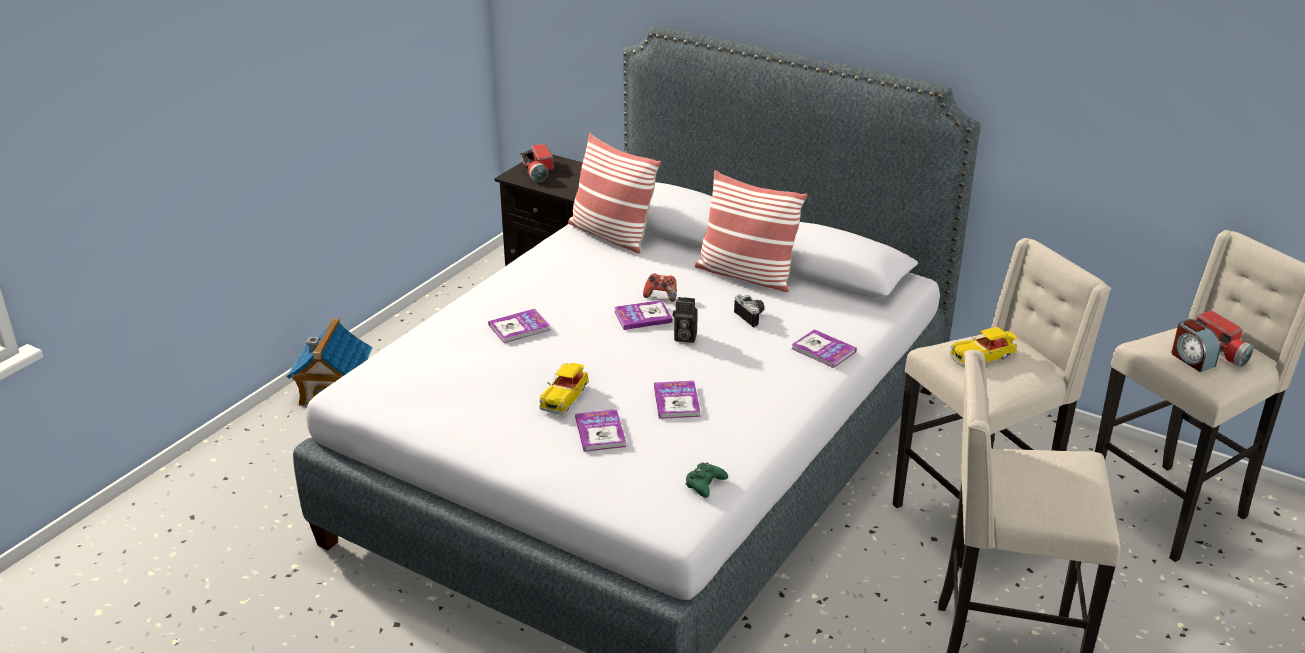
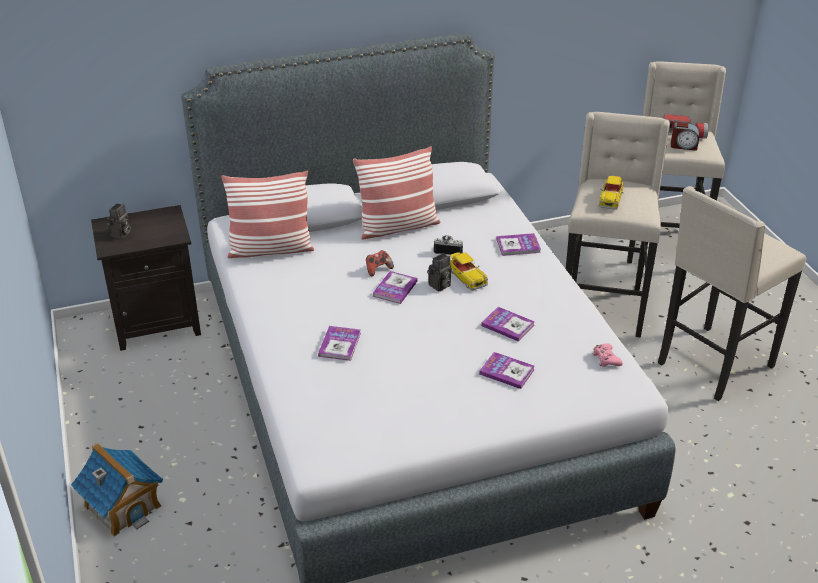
camera: 50 degrees left, 5 degrees up
(538, 171) = (121, 234): flashlight -> camera
(565, 396) = (449, 366): toy car -> toy car (466, 277)
(705, 484) = (606, 359): green game controller -> pink game controller

